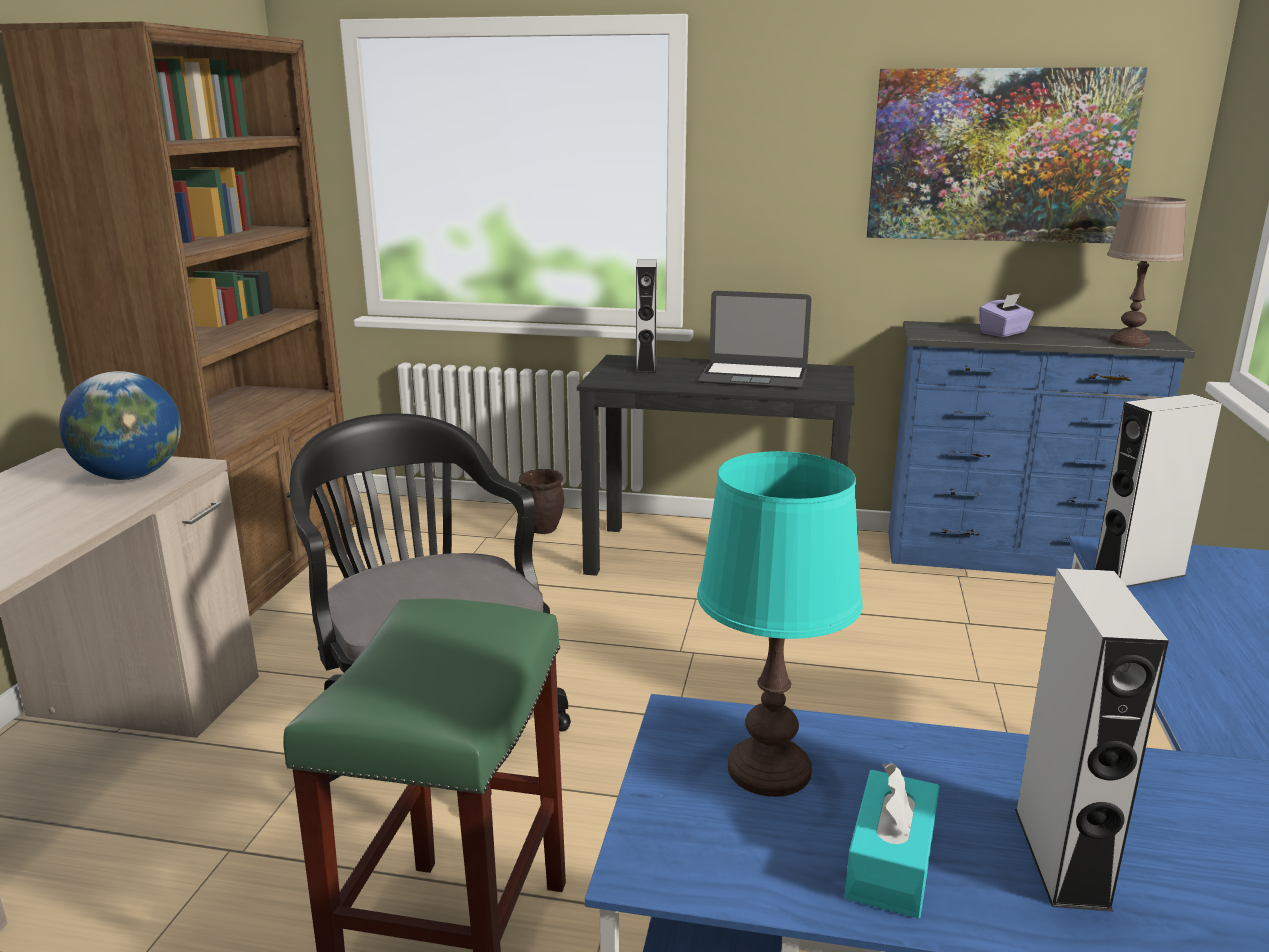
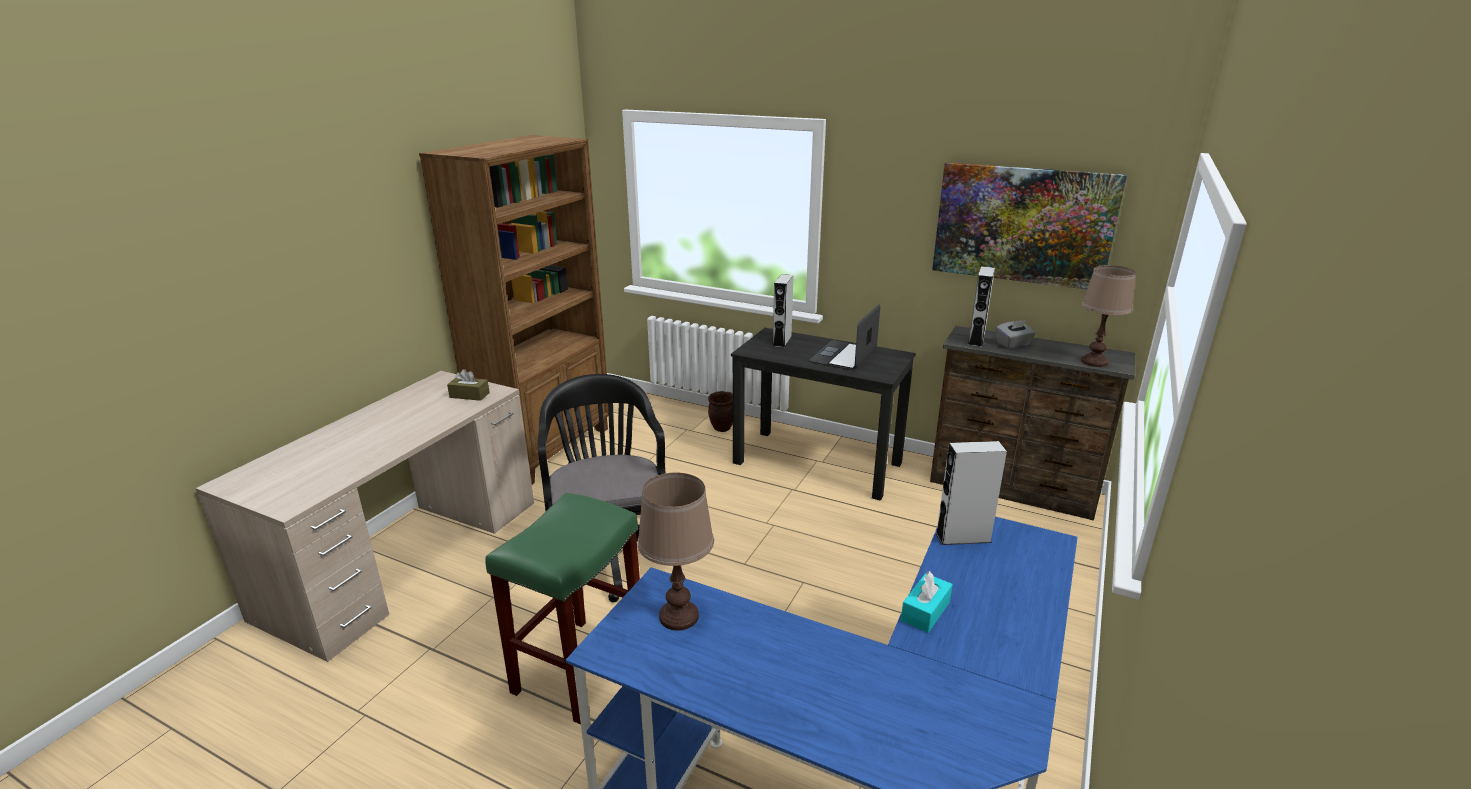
camera: 15 degrees right, 5 degrees up
(131, 476) = (469, 395): globe -> brown tissue box
(753, 376) = (843, 356): laptop -> laptop turned 90 degrees clockwise
(769, 770) = (678, 617): turquoise table lamp -> brown table lamp
(891, 863) = (701, 670): turquoise tissue box -> turquoise tissue box (925, 611)
(1004, 333) = (1013, 344): purple tissue box -> grey tissue box
(1009, 559) = (1012, 489): blue dresser -> brown dresser
(1060, 857) = (780, 683): grey speaker -> grey speaker (976, 339)

